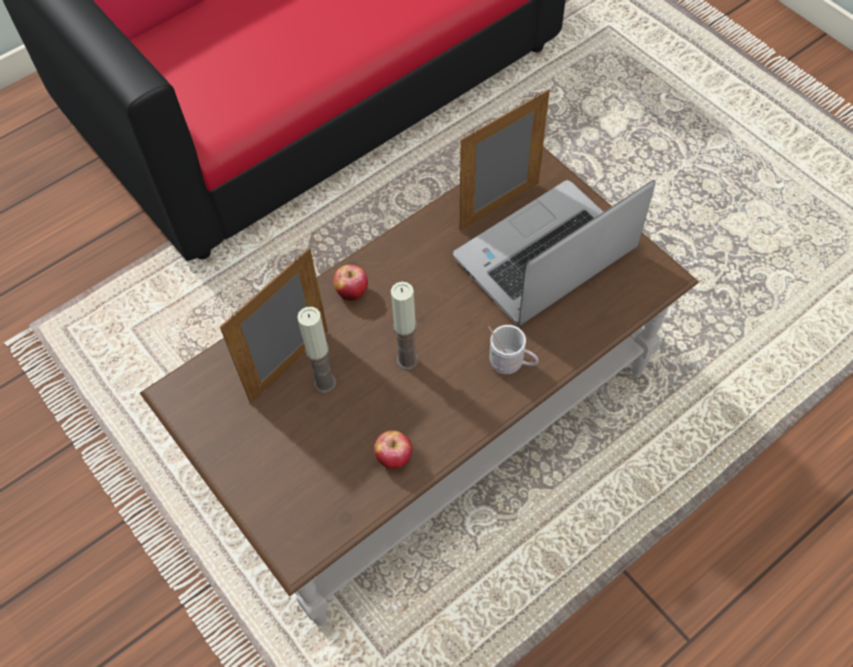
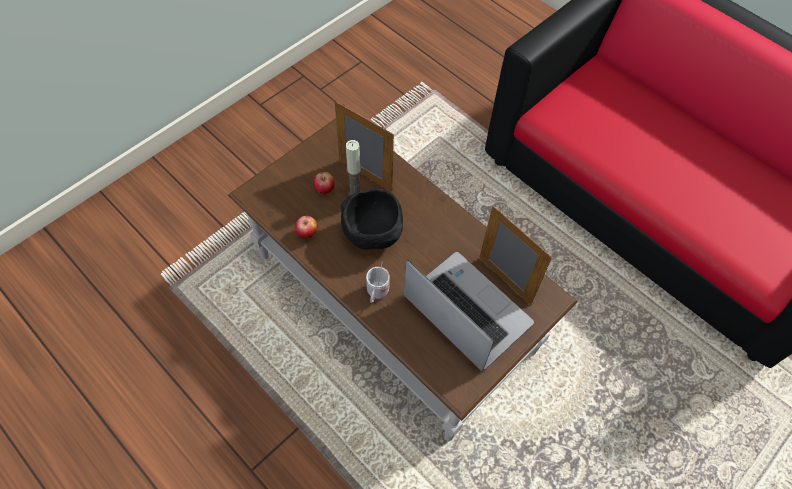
camera: 80 degrees right, 0 degrees up
(352, 292) = (421, 201): apple -> apple (325, 190)
(407, 360) = (374, 235): candle -> black bowl

